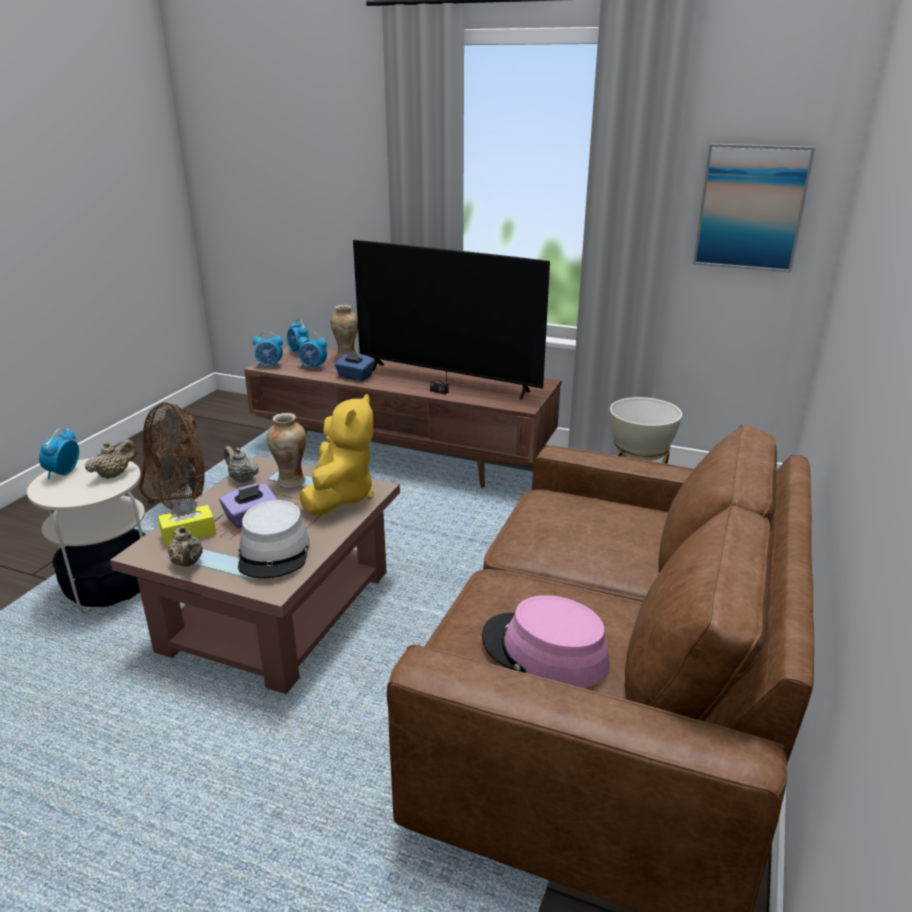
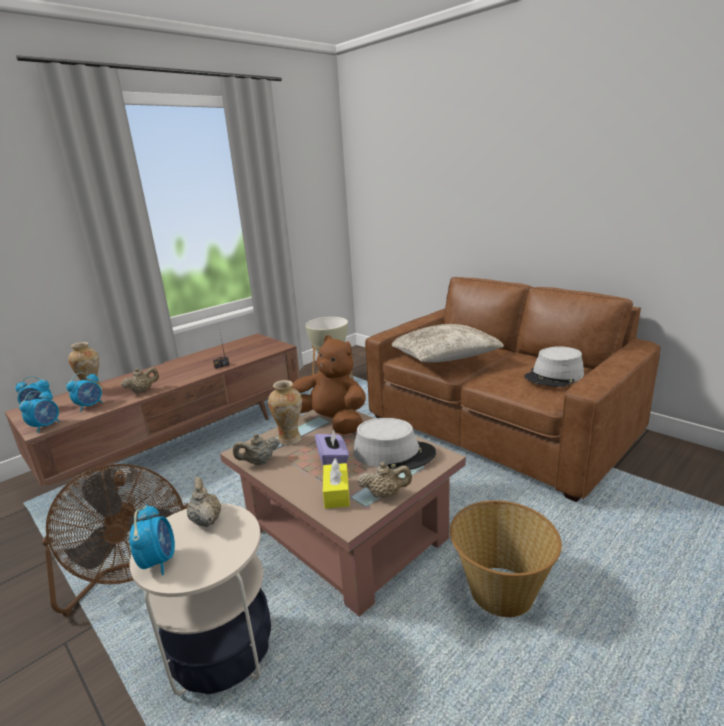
camera: 65 degrees left, 5 degrees down
(63, 473) = (159, 561): alarm clock -> alarm clock turned 135 degrees counterclockwise
(200, 757) = (500, 591): none -> basket
(340, 496) = (331, 422): yellow plush toy -> brown plush toy
(354, 376) = (143, 391): blue tissue box -> beige teapot
(448, 381) = (207, 361): television -> none
(544, 651) = (554, 376): pink hat -> grey hat
(560, 530) = (444, 358): none -> beige pillow
(751, 207) = (311, 201): picture -> none

